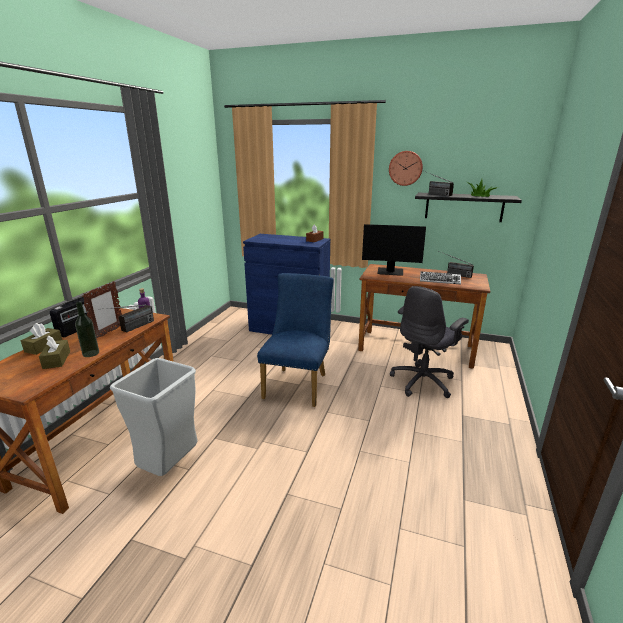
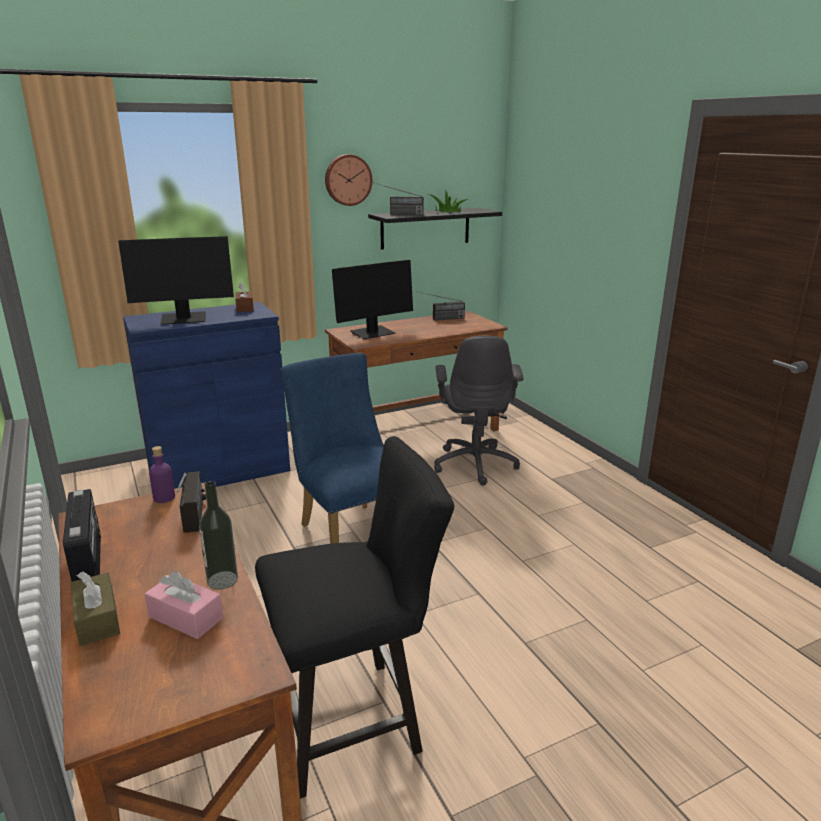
camera: 45 degrees left, 0 degrees up
(57, 360) = (186, 617): brown tissue box -> pink tissue box
(108, 332) = (168, 545): picture frame -> none
(169, 468) = (356, 718): grey trash can -> black chair
(277, 239) = (184, 319): none -> monitor
(439, 280) = (443, 329): keyboard -> none

